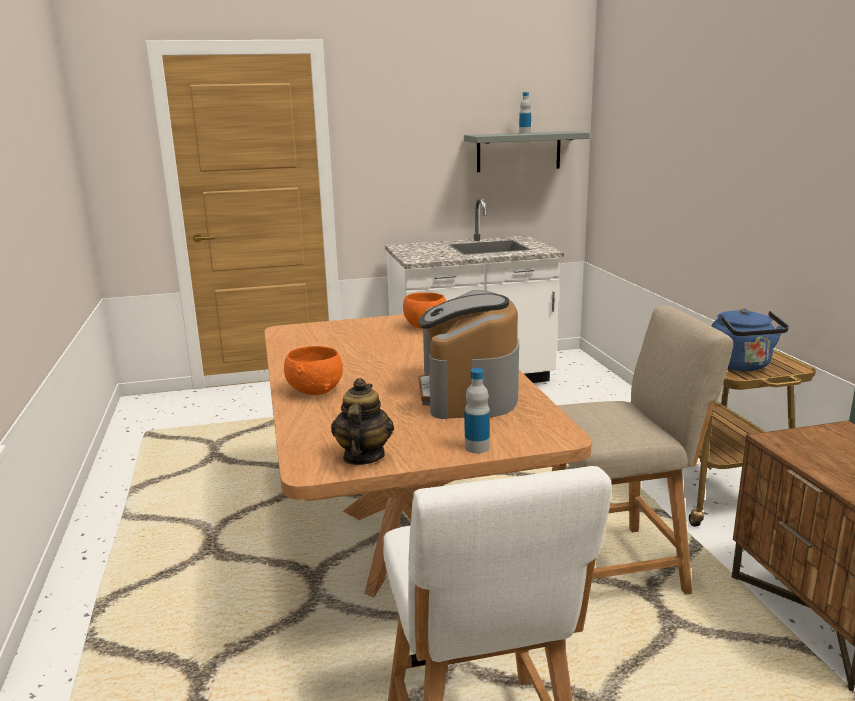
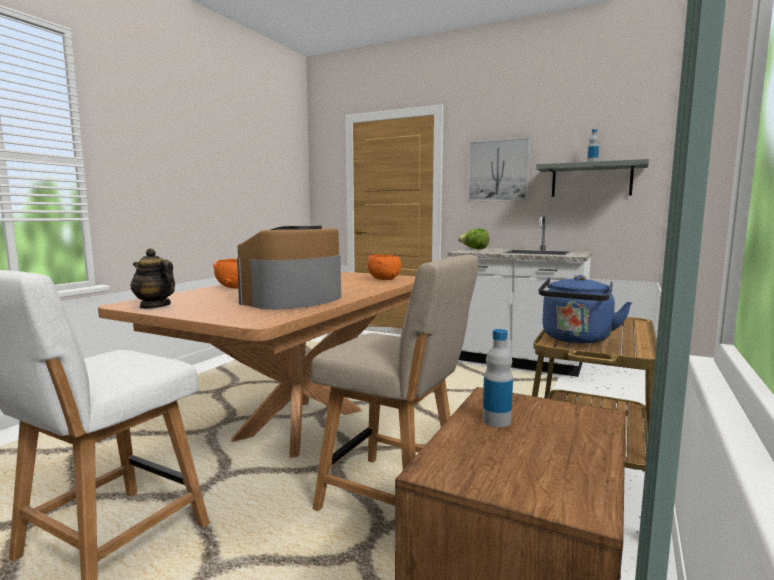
camera: 40 degrees right, 10 degrees down
(363, 456) = (154, 306): teapot -> teapot turned 105 degrees counterclockwise
(406, 250) = (474, 249): none -> lettuce
(410, 139) = (498, 171): none -> picture
(477, 447) = (205, 315): bottle -> bottle (496, 421)

